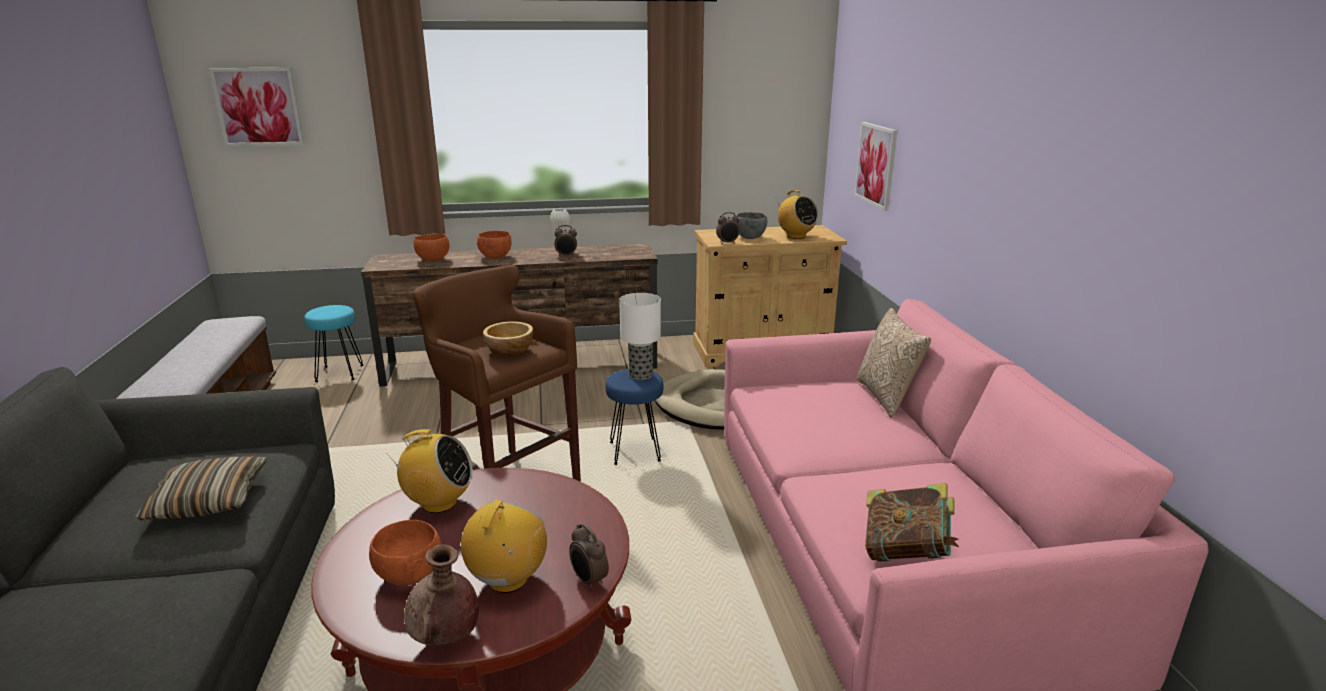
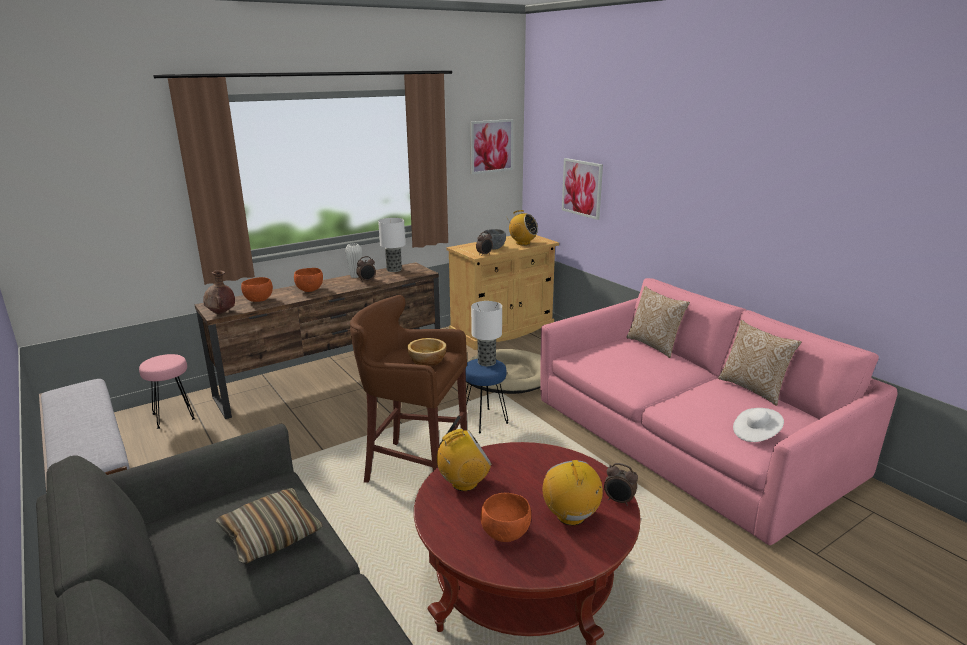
camera: 25 degrees left, 0 degrees up
(258, 107) = (66, 181): picture -> picture (491, 146)
(340, 373) = (174, 416): turquoise stool -> pink stool
(445, 639) = (577, 563): brown vase -> brown vase (221, 313)
(612, 248) = (393, 269): none -> table lamp
(905, 552) = (756, 434): book -> white hat
(976, 488) = (753, 388): none -> pillow

